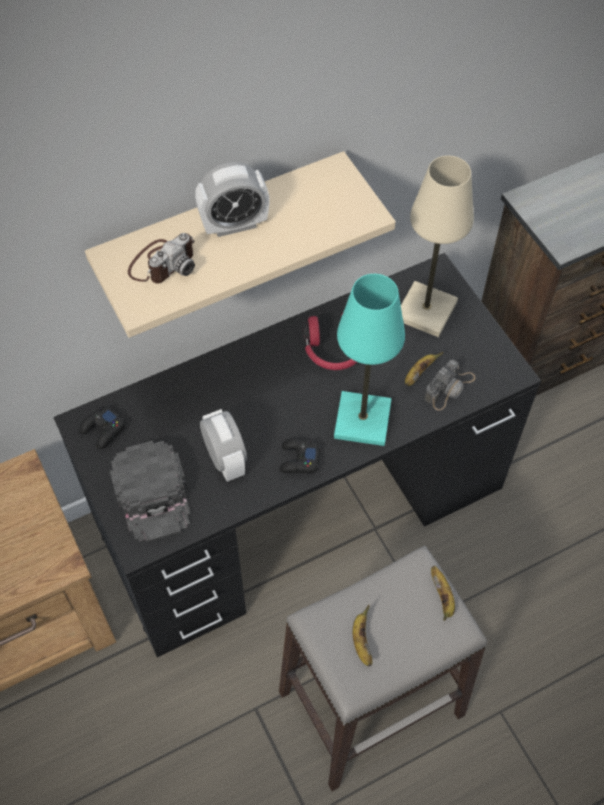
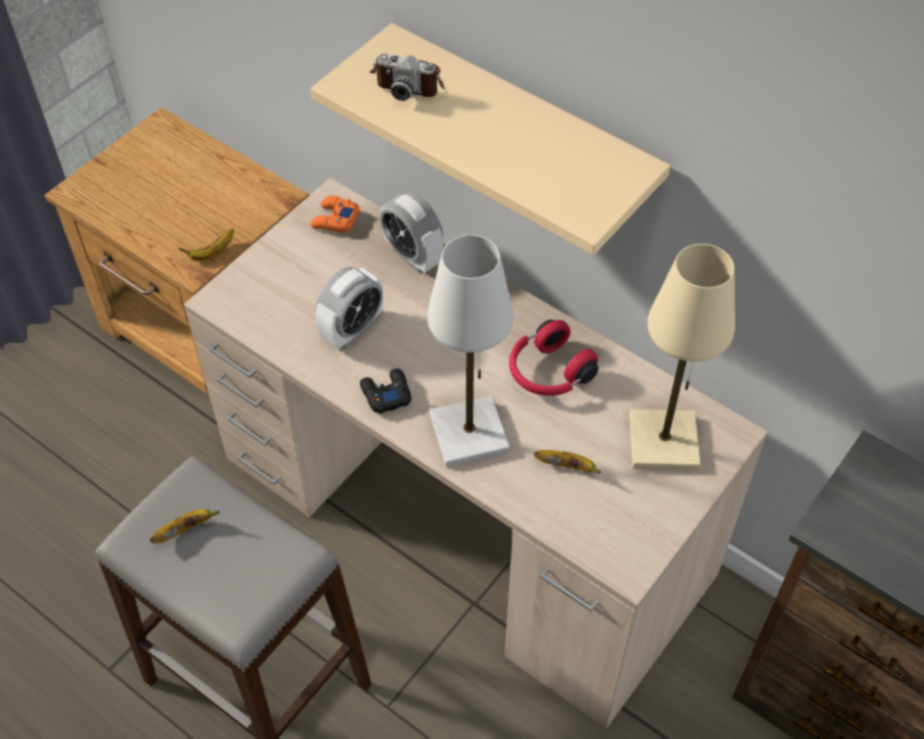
camera: 65 degrees right, 5 degrees down
(103, 430) = (335, 220): black game controller -> orange game controller
(153, 495) = (280, 288): black cap -> none
(234, 225) = (495, 114): alarm clock -> alarm clock (413, 256)
(302, 505) = (464, 517): black desk -> beige desk
(362, 420) = (469, 433): turquoise table lamp -> white table lamp
(443, 597) = (270, 590): banana -> banana (212, 253)
(449, 388) = (564, 506): camera -> none

